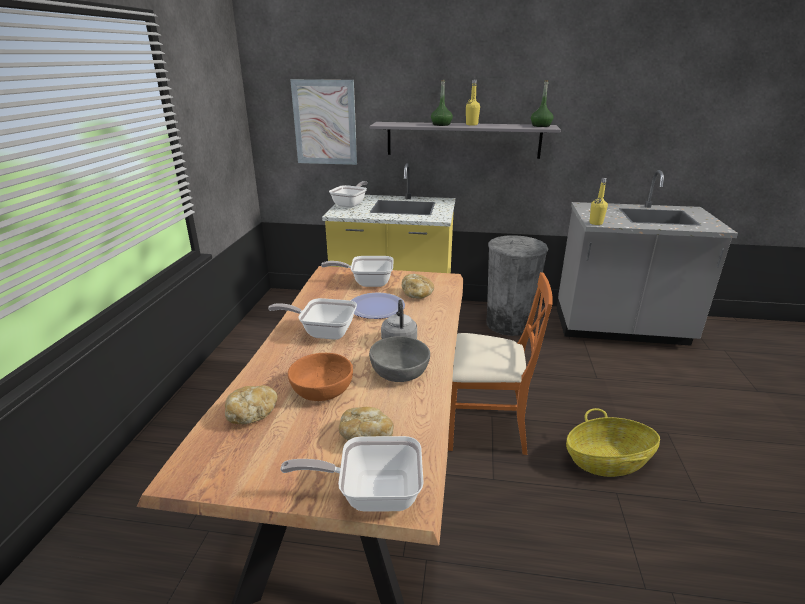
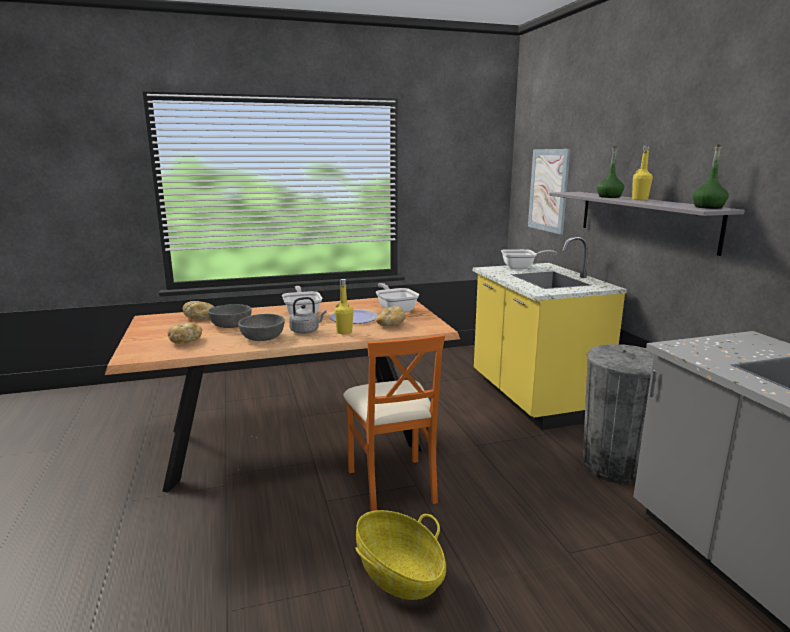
camera: 65 degrees right, 10 degrees down
(321, 390) = (231, 325): orange bowl -> grey bowl
(371, 493) = (136, 349): frying pan -> none
(596, 223) = (673, 346): yellow bottle -> yellow bottle (344, 332)

